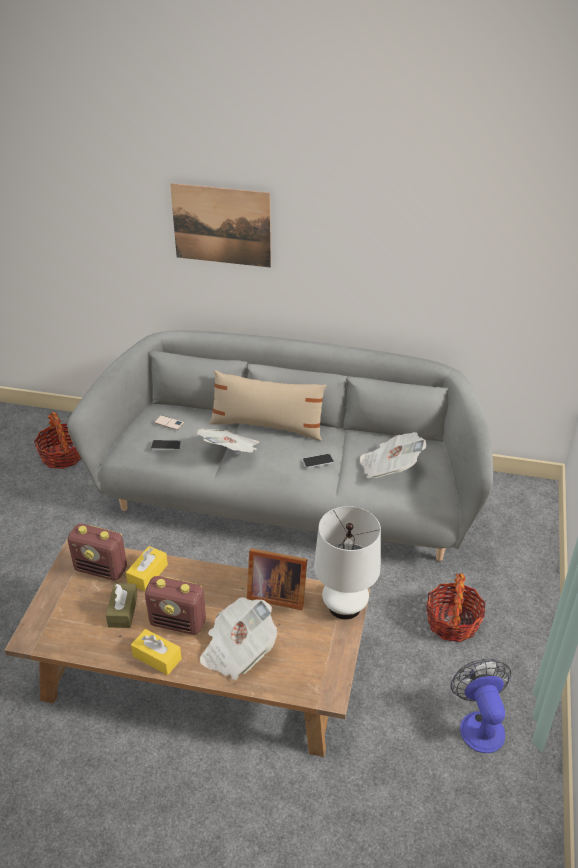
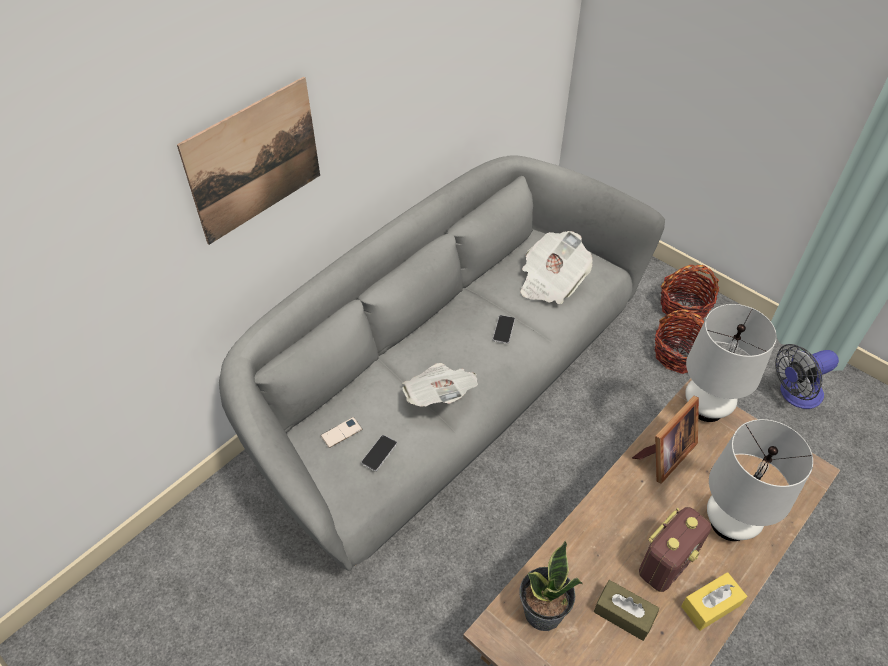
camera: 60 degrees left, 10 degrees up
(62, 456) = (198, 597): basket -> basket (684, 307)
(101, 569) = (542, 612): radio -> potted plant
(147, 574) = (576, 564): yellow tissue box -> none
(237, 651) = (729, 523): newspaper -> white table lamp
(267, 426) = (418, 345): beige pillow -> none
(479, 724) = (795, 395): fan -> fan turned 45 degrees counterclockwise

